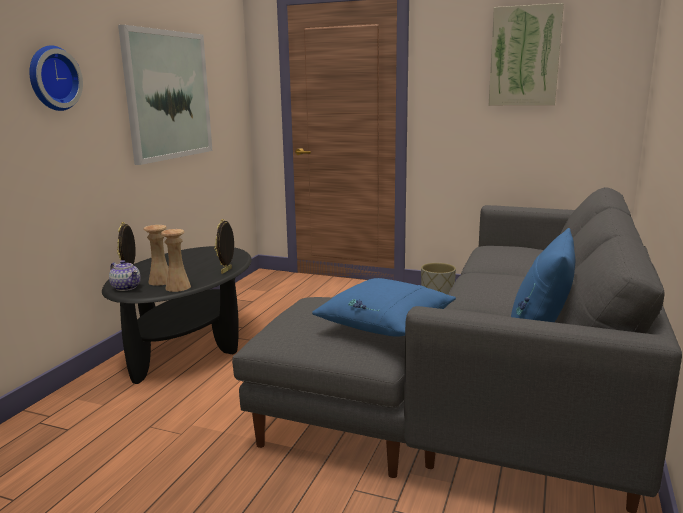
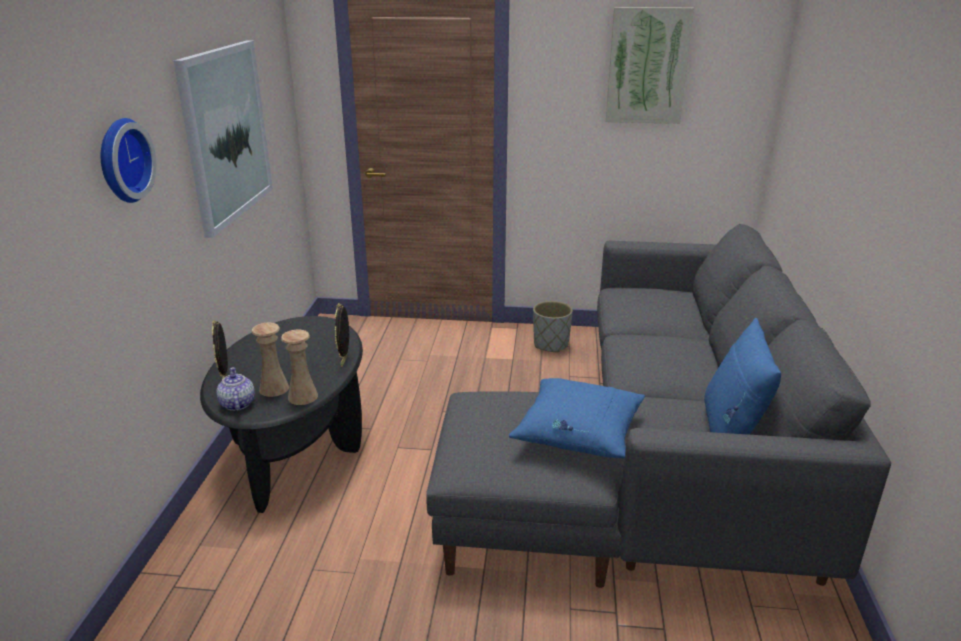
camera: 15 degrees left, 10 degrees up
(126, 287) = (237, 404): teapot -> teapot turned 135 degrees counterclockwise

